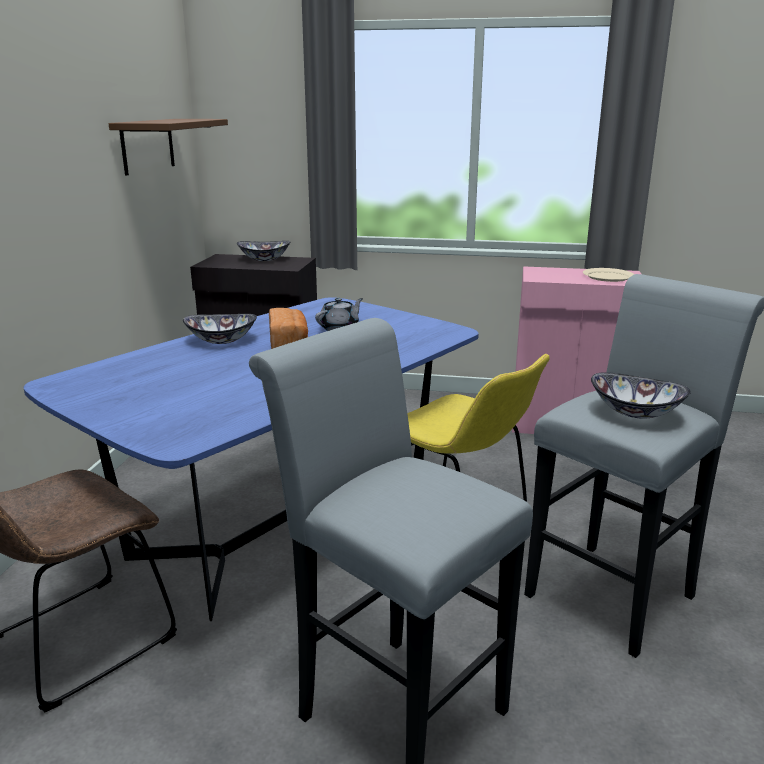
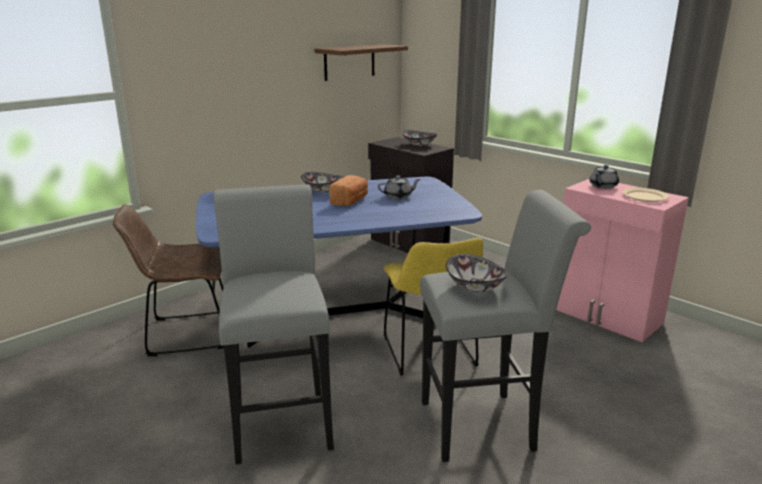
camera: 35 degrees right, 0 degrees up
(552, 273) = (602, 186): none -> grey teapot

